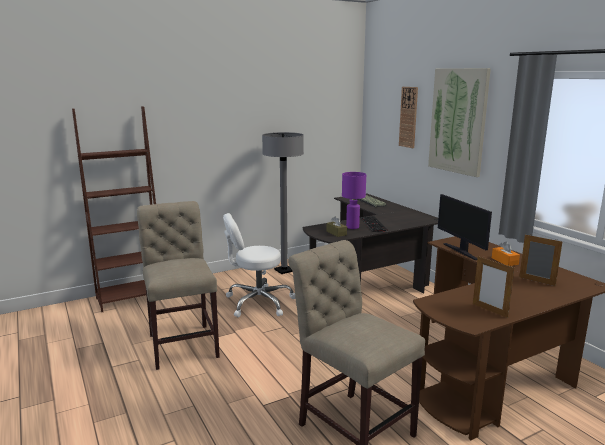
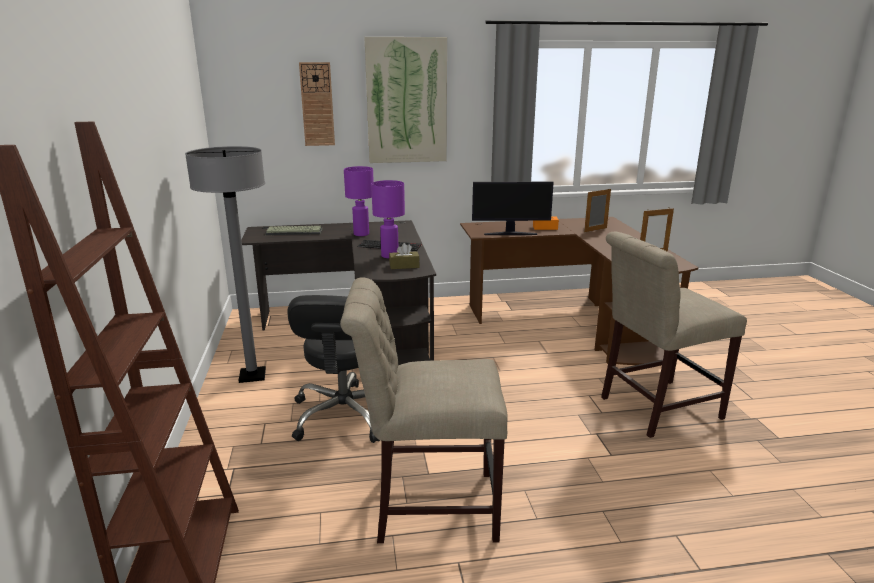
camera: 70 degrees left, 5 degrees up
(256, 303) = (343, 418): white office chair -> black office chair
(389, 215) = (361, 234): none -> purple table lamp

